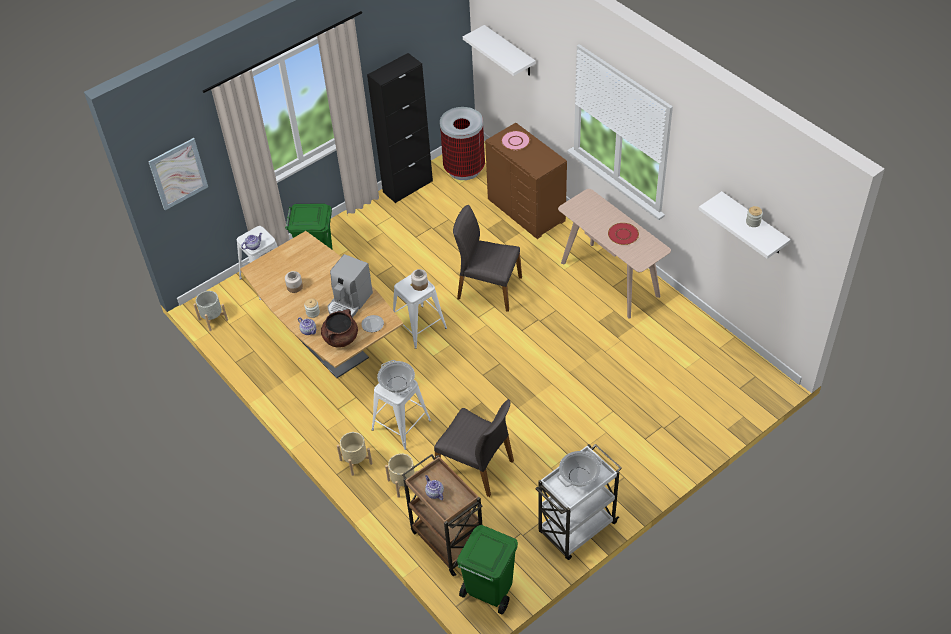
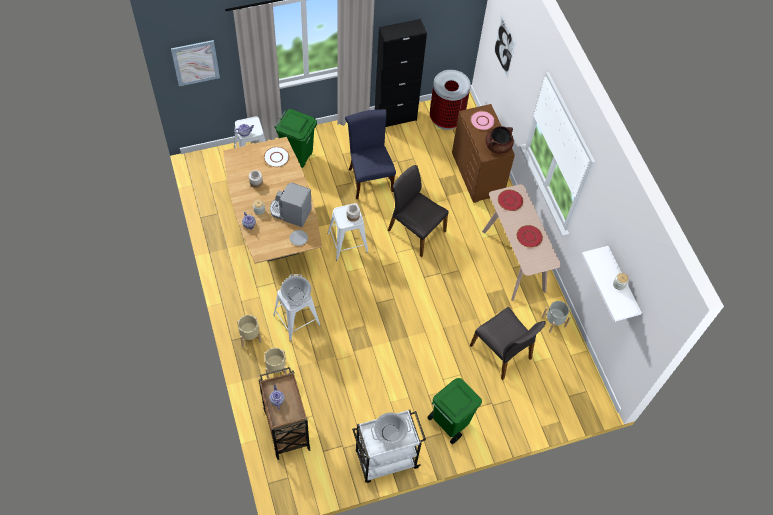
camera: 15 degrees right, 10 degrees up
(213, 319) = (200, 175): grey planter -> grey planter (553, 321)
(305, 254) = (276, 157): none -> white plate
(341, 338) = (270, 240): brown cooking pot -> brown cooking pot (498, 146)
(349, 303) = (290, 212): coffee machine -> coffee machine turned 60 degrees clockwise
(409, 254) = (369, 178): none -> blue chair
(476, 466) = (335, 377): grey chair -> grey chair (502, 352)
(489, 591) = (297, 482): green trash can -> green trash can (449, 423)
(509, 51) = (504, 46): white shelf -> picture
(584, 208) = (510, 200): none -> red plate

